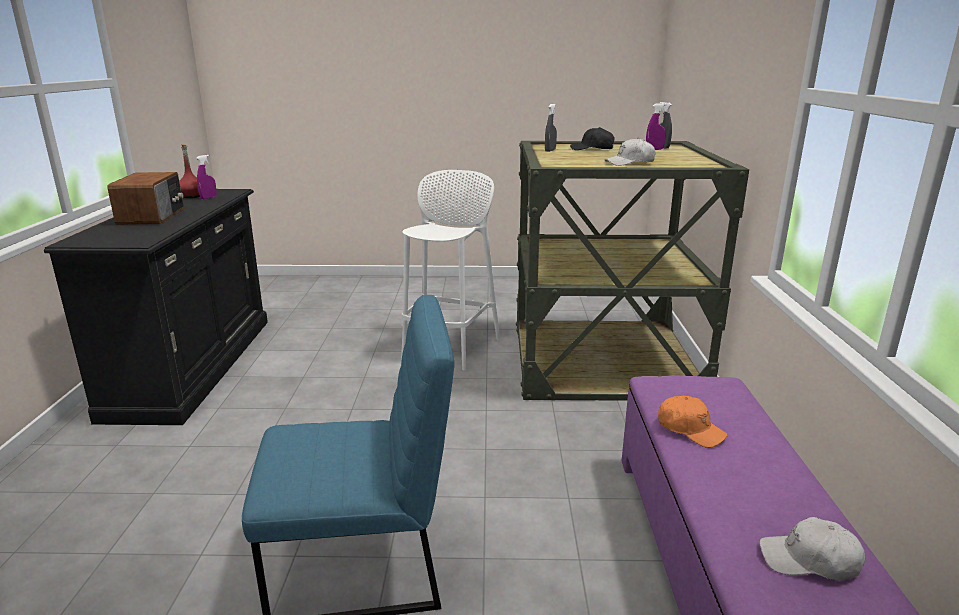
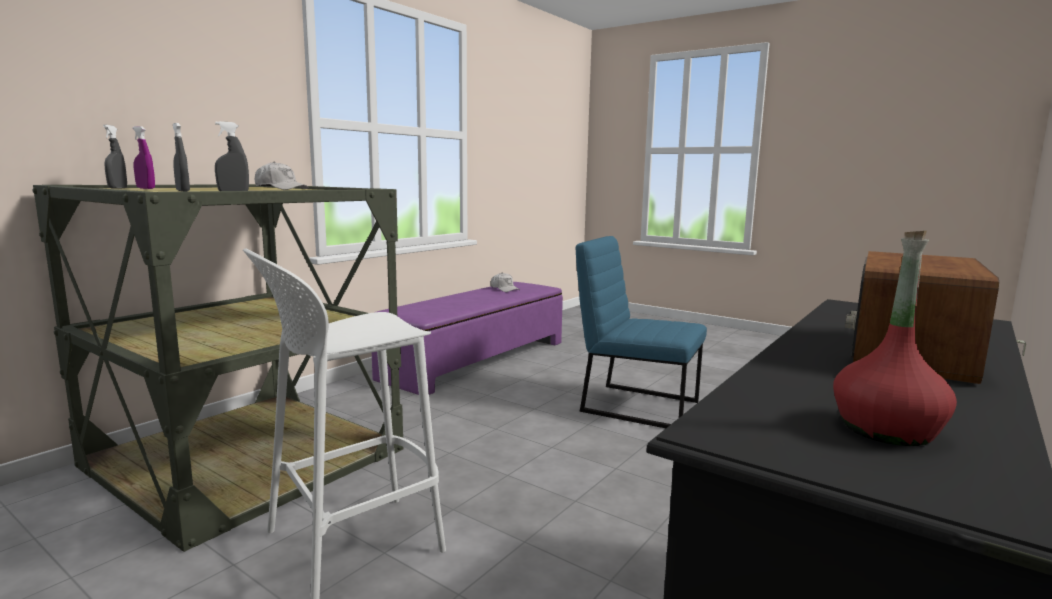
camera: 145 degrees left, 10 degrees down
(208, 198) = (809, 402): purple spray bottle -> none
(592, 149) = (183, 191): black cap -> grey spray bottle
(690, 429) = (459, 305): orange cap -> none

